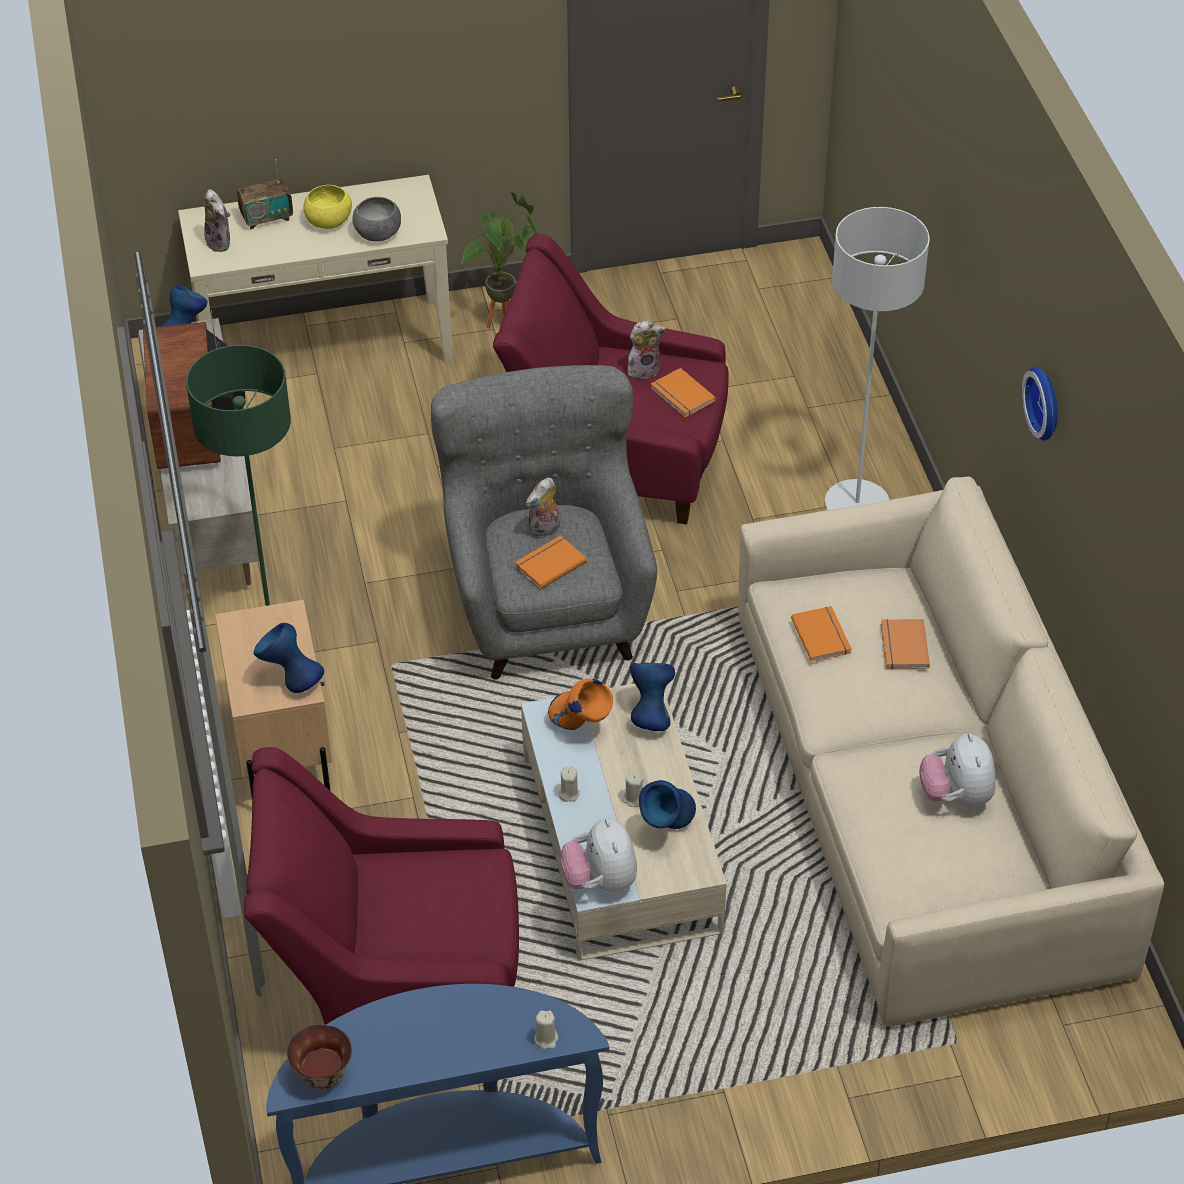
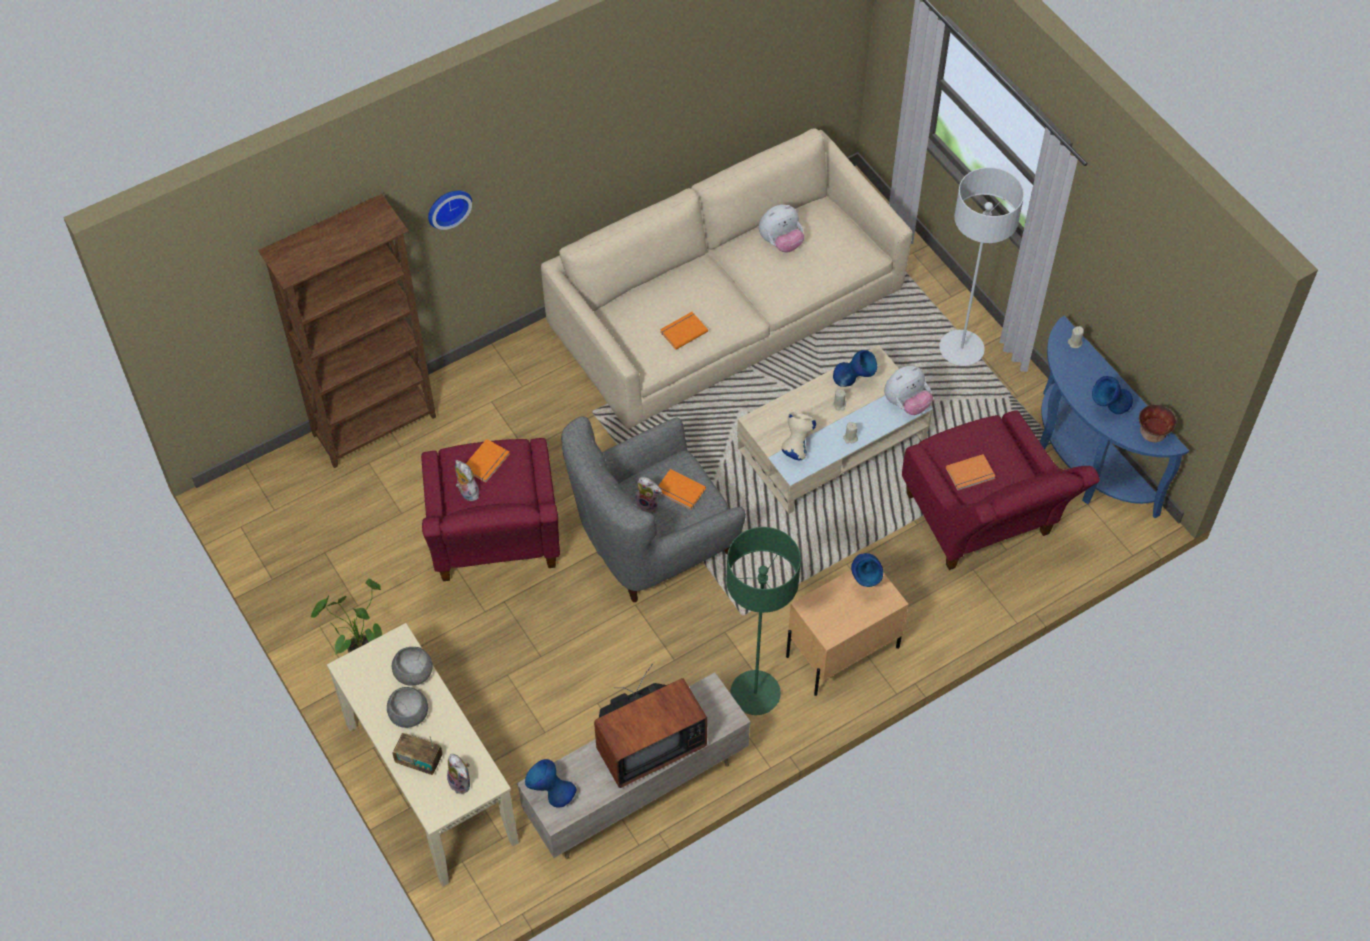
camera: 110 degrees left, 10 degrees up
(221, 242) = (461, 782): plush toy -> plush toy turned 105 degrees clockwise
(267, 218) = (419, 761): radio -> radio turned 150 degrees clockwise
(328, 220) = (408, 714): yellow bowl -> grey bowl
(580, 728) = (797, 447): orange vase -> beige vase
(650, 716) = (770, 414): blue vase -> blue vase (1108, 410)
(849, 392) = (376, 426): none -> brown bookcase
(857, 505) = (490, 396): grey floor lamp -> grey floor lamp (961, 349)
(902, 646) = (676, 290): orange book -> orange book (971, 474)
(1046, 402) = (589, 142): wall clock -> wall clock (447, 206)

